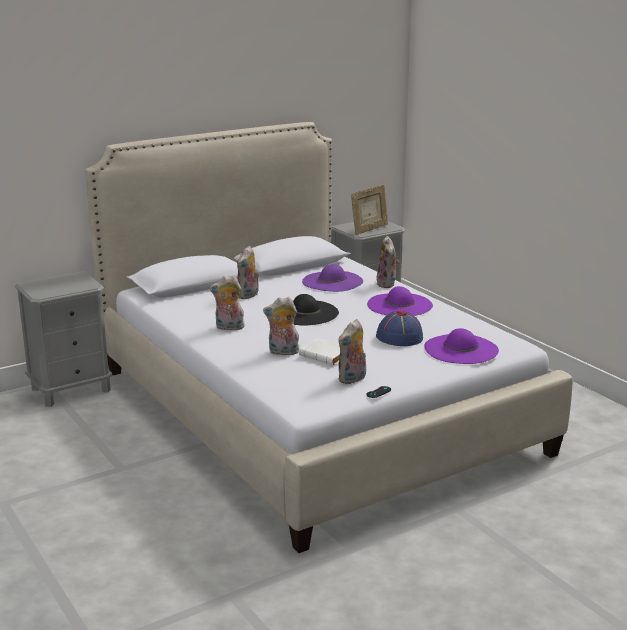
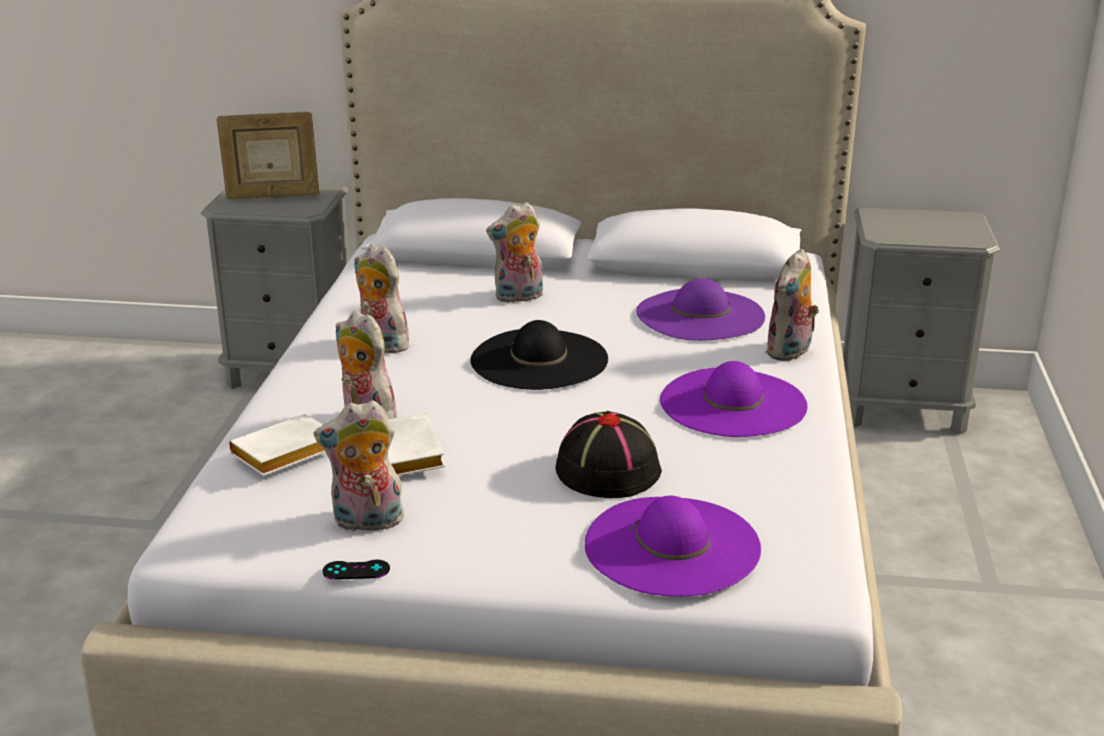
camera: 40 degrees right, 5 degrees up
(279, 371) = (284, 455): none -> white book
(369, 229) = (916, 232): picture frame -> picture frame (272, 196)
(399, 337) = (606, 470): blue hat -> black hat

